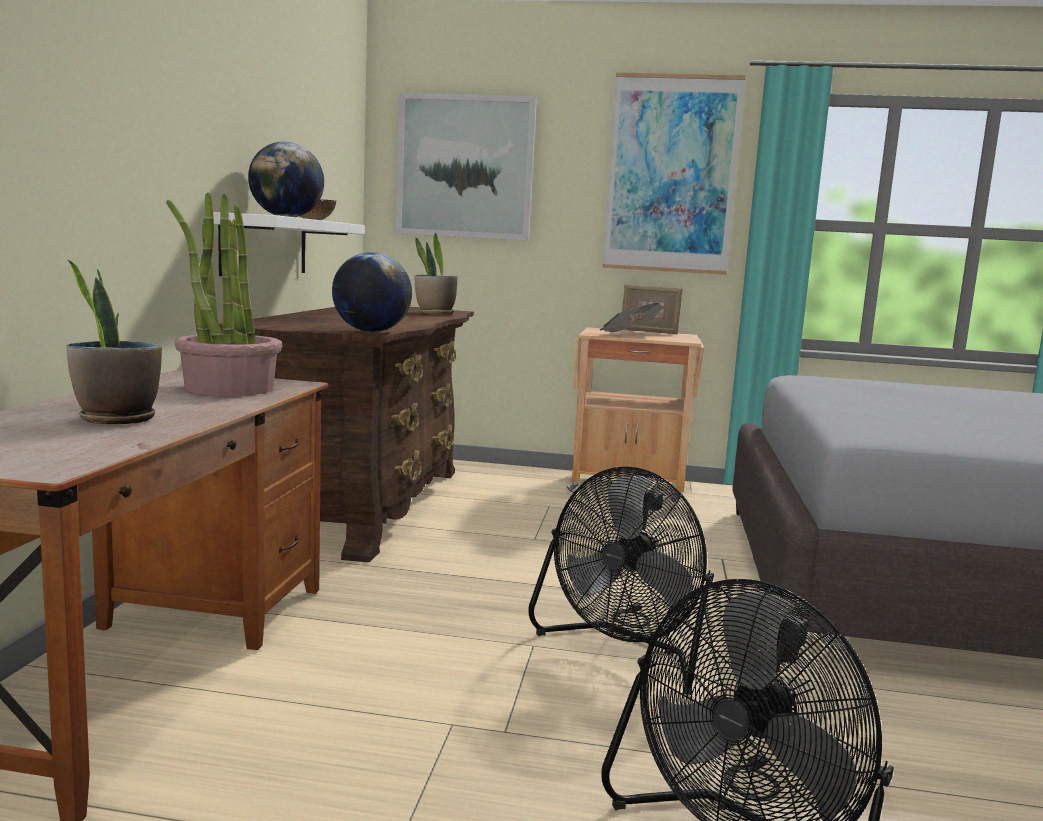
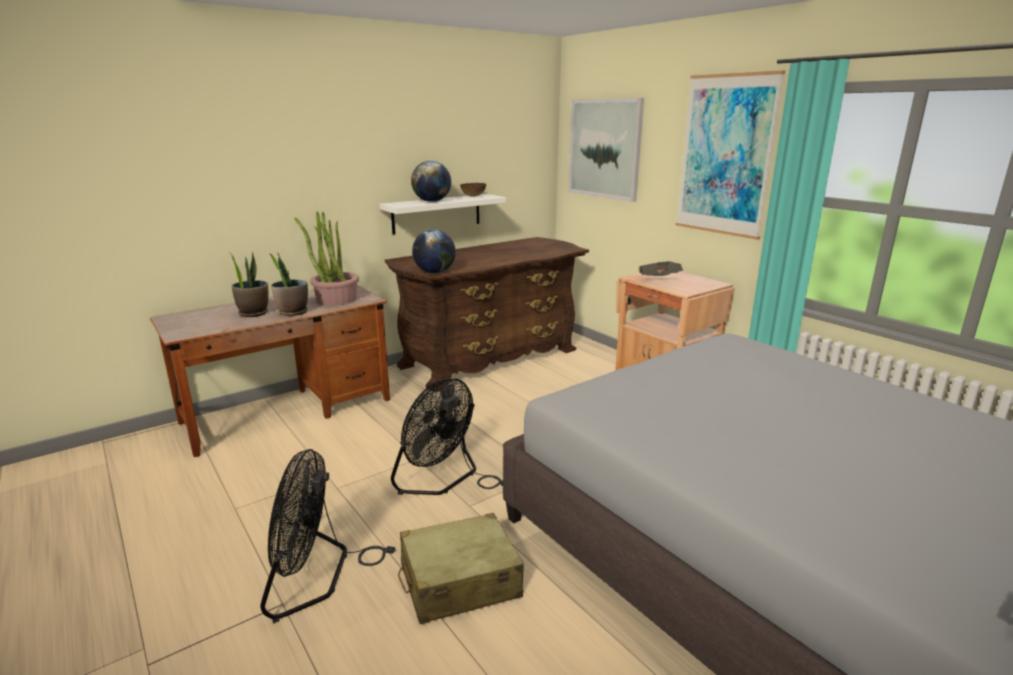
camera: 45 degrees right, 10 degrees up
(435, 314) = (546, 252): potted plant -> potted plant (292, 312)
(622, 648) = (451, 476): black fan -> black fan turned 45 degrees clockwise
(649, 332) = (696, 277): picture frame -> none
(891, 749) = (459, 582): none -> beige suitcase

